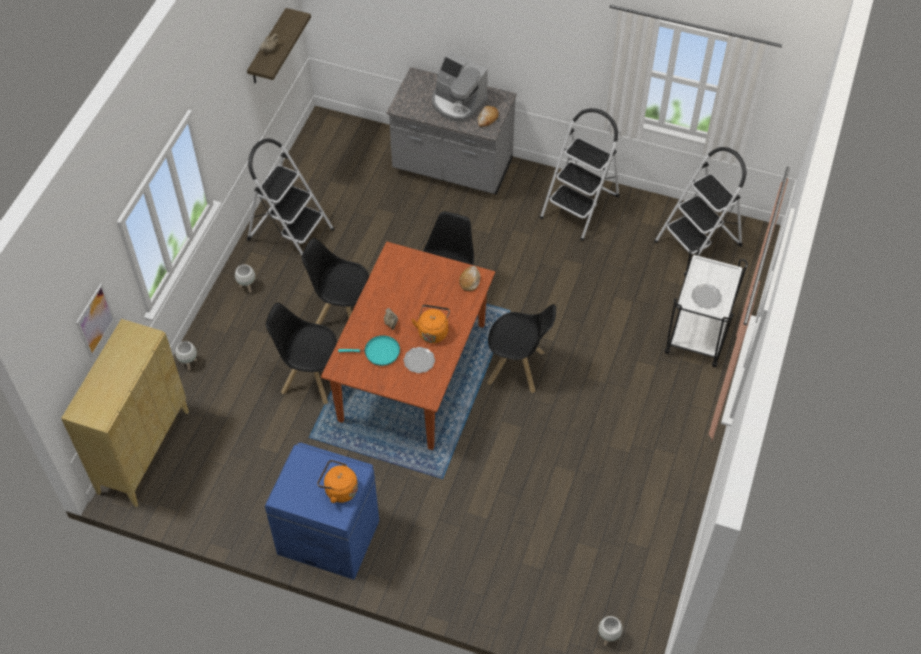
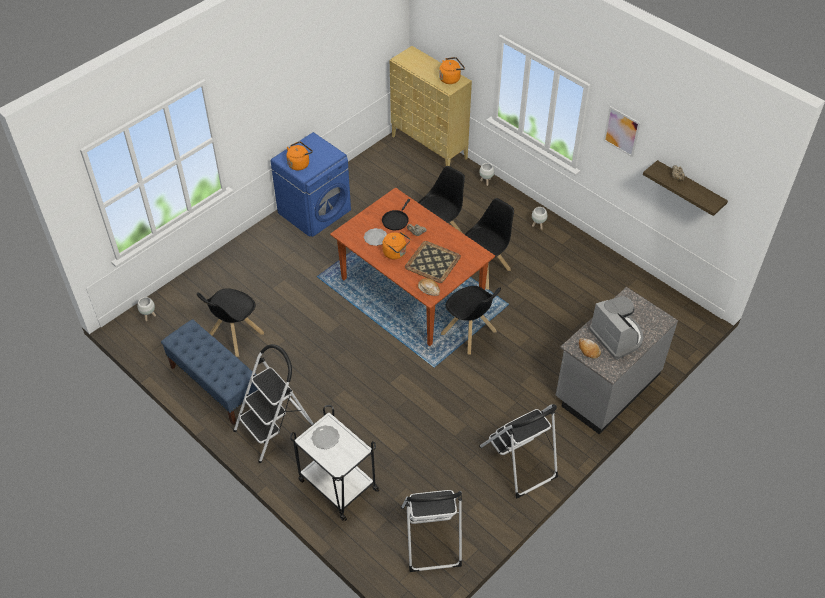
camera: 115 degrees right, 5 degrees down
(95, 320) = (457, 48): picture -> picture (621, 131)
(125, 342) = (451, 78): none -> orange kettle
(288, 233) = (579, 261): step ladder -> step ladder (277, 428)
(379, 352) = (396, 220): turquoise frying pan -> black frying pan
(428, 291) = (433, 262): none -> tray
(458, 103) = (617, 336): coffee machine -> coffee machine turned 90 degrees clockwise
(518, 368) = (378, 351): black chair -> black chair (234, 336)
(657, 504) = (215, 385): none -> blue bench

